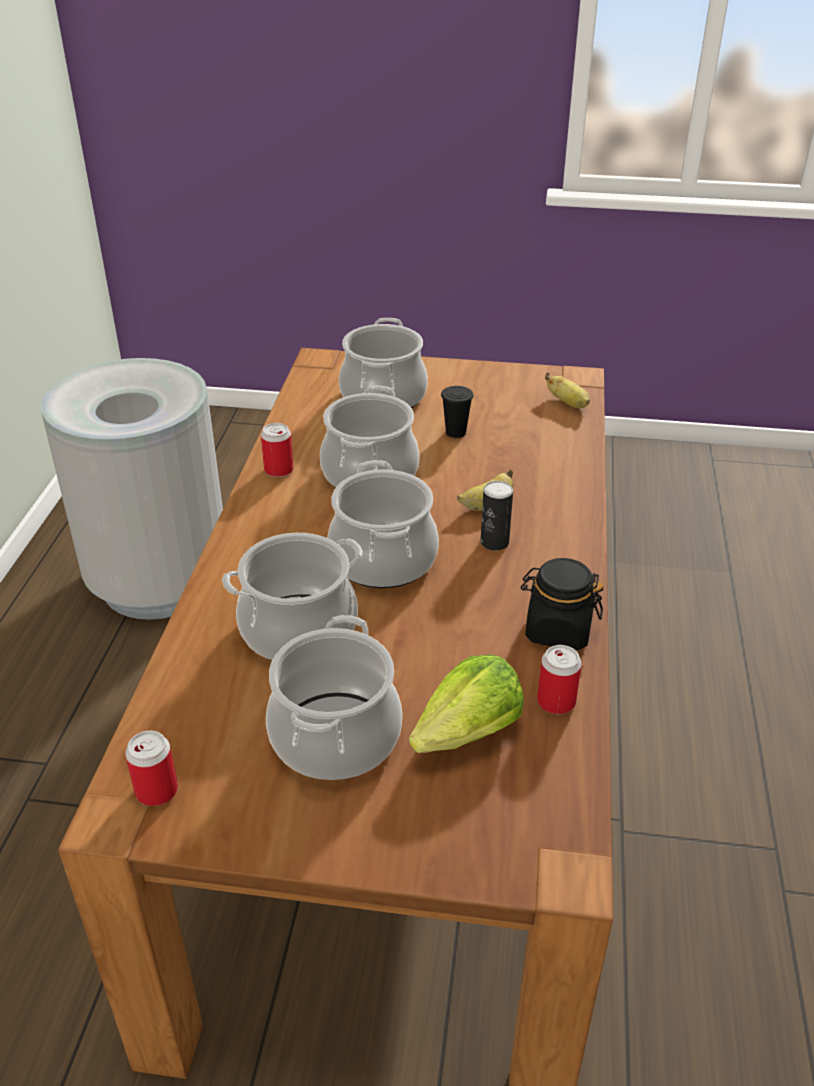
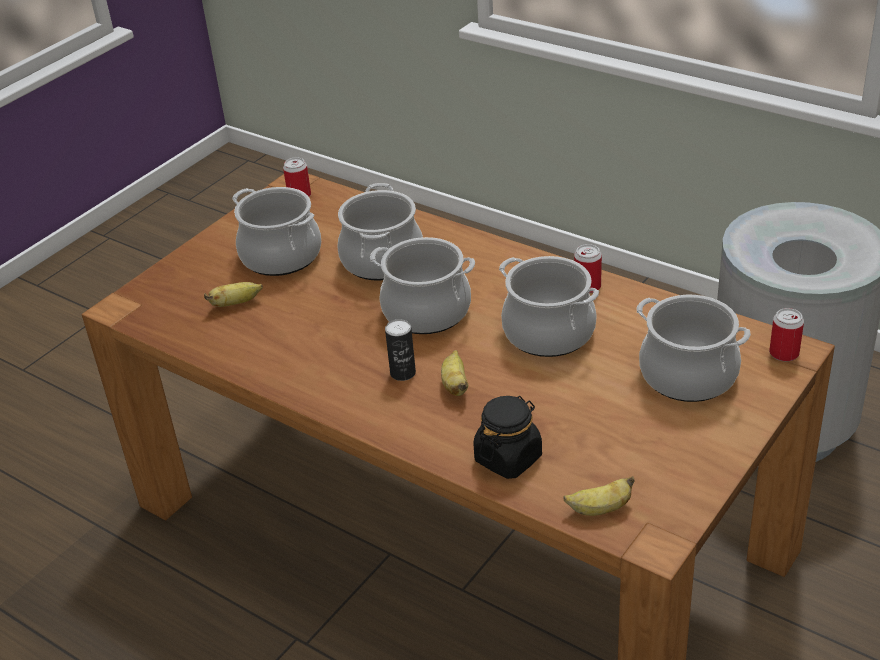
camera: 120 degrees right, 0 degrees up
(455, 432) = (588, 404): black cup -> none
(468, 733) = (236, 303): lettuce -> banana
(556, 702) = (224, 346): can -> can (784, 353)
(557, 630) = (282, 370): black jar -> black jar (508, 458)

